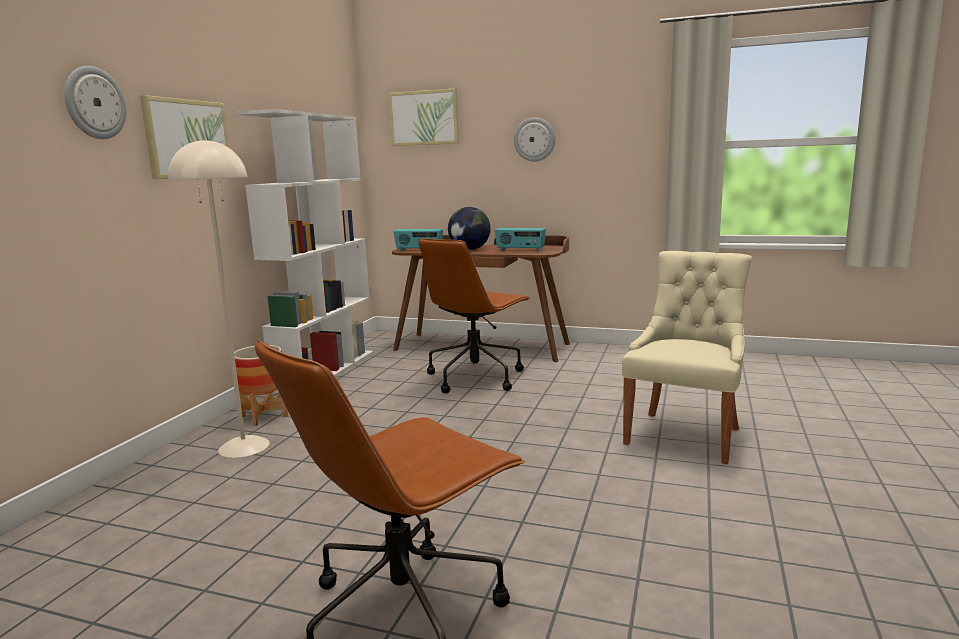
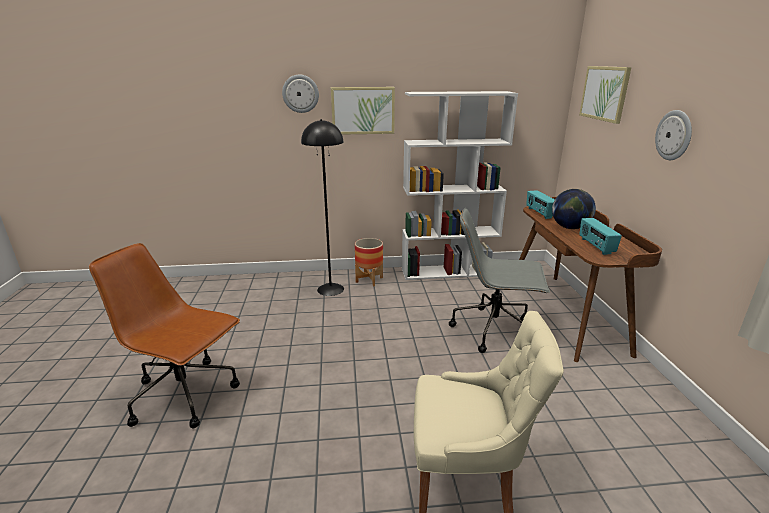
camera: 65 degrees right, 10 degrees up
(244, 446) = (331, 289): beige floor lamp -> black floor lamp
(476, 377) = (494, 330): brown office chair -> grey office chair

